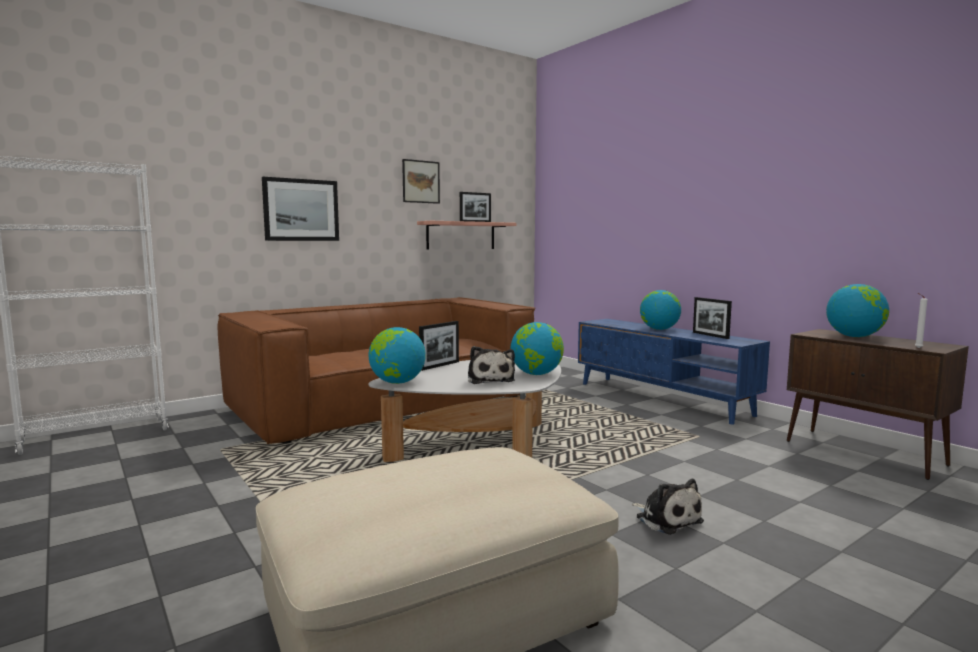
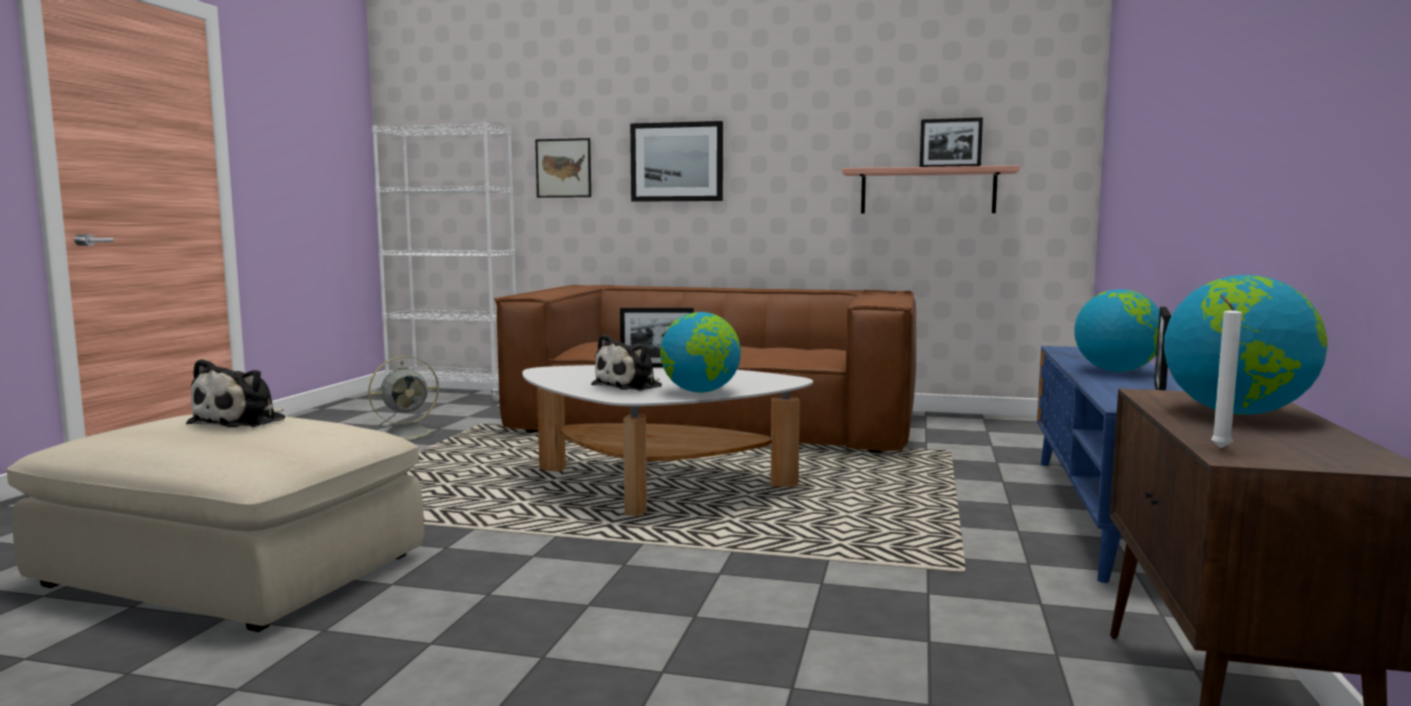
camera: 50 degrees right, 0 degrees up
(177, 475) = (408, 433): none -> grey fan
(397, 382) = (550, 371): globe -> none
(421, 181) = (855, 110): picture -> picture (563, 168)
(666, 519) = (575, 612): plush toy -> plush toy (243, 421)

